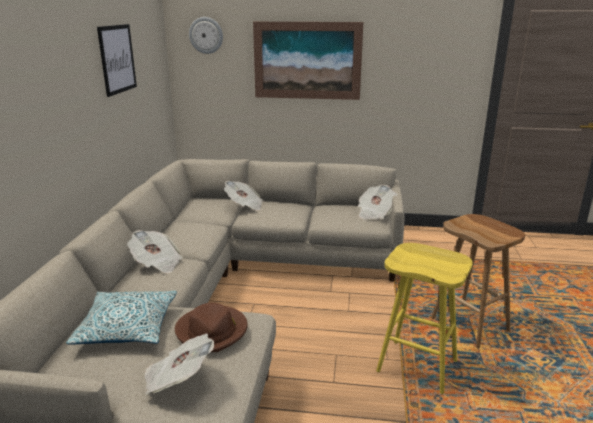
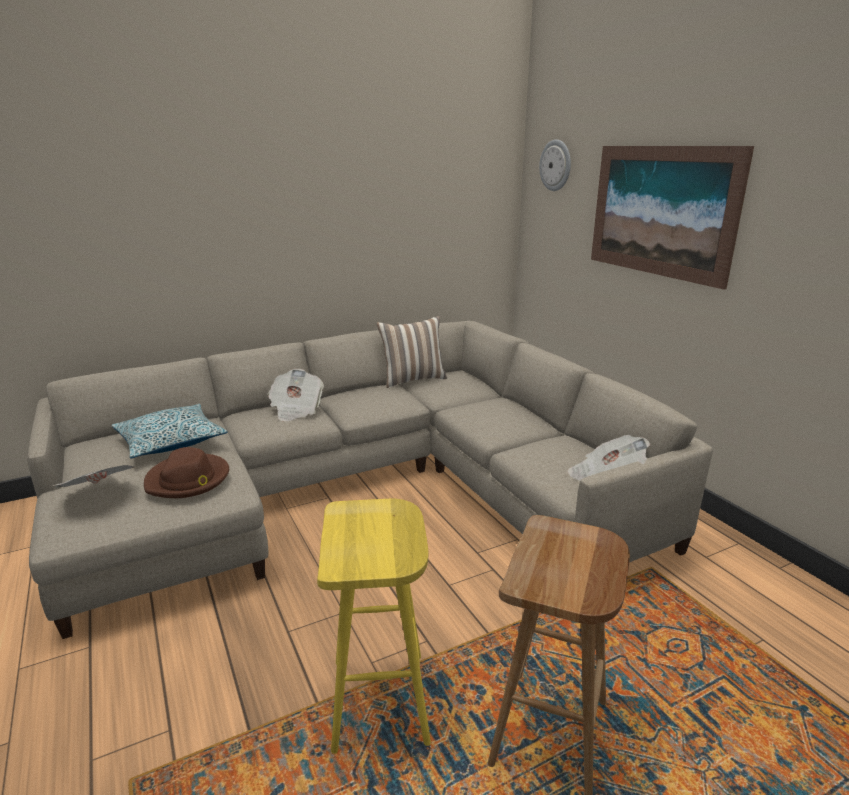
camera: 55 degrees right, 0 degrees up
(117, 59) = (392, 184): picture -> none
(180, 214) = (412, 379): none -> pillow
(244, 205) = (480, 396): newspaper -> none

